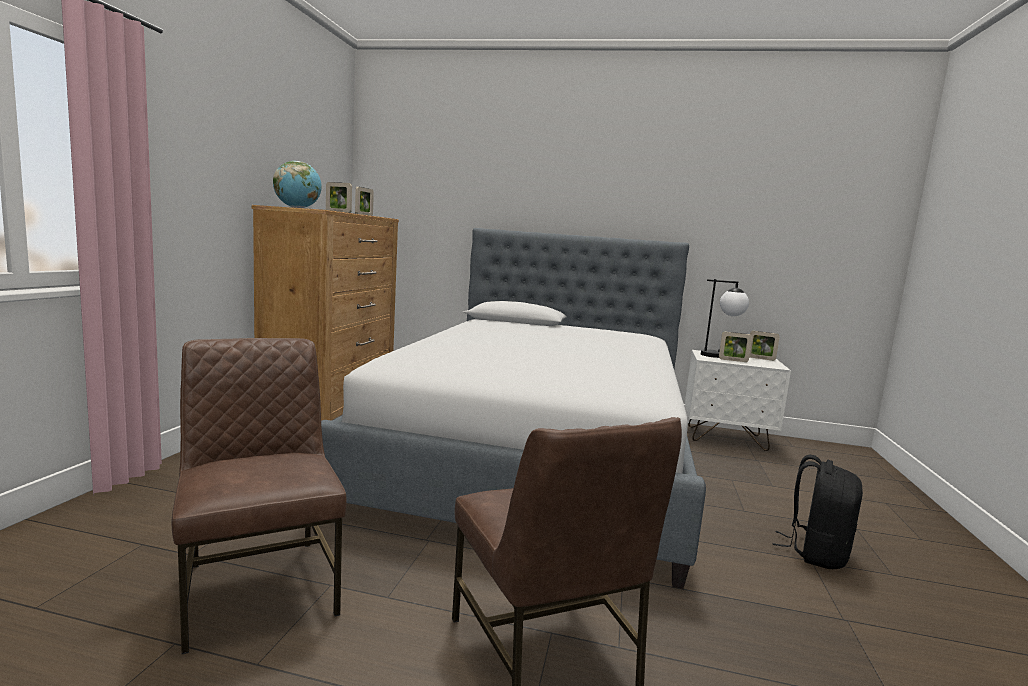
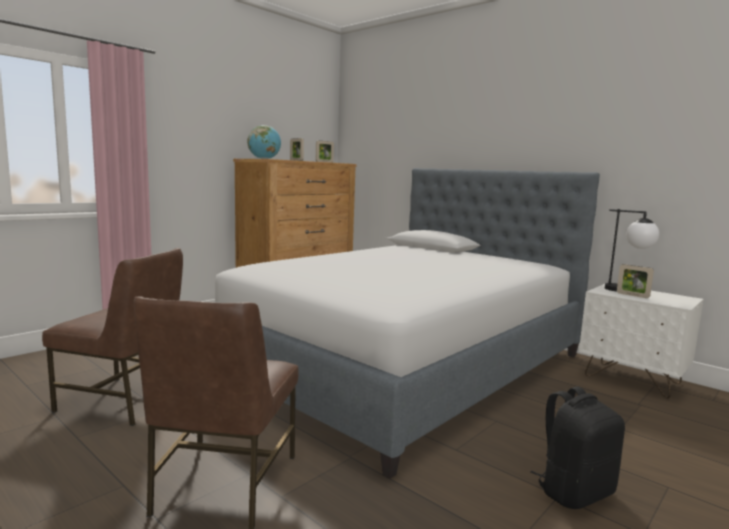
camera: 30 degrees right, 0 degrees up
(259, 587) = (124, 401): brown chair -> brown chair turned 105 degrees clockwise
(760, 358) = (678, 297): picture frame -> none

